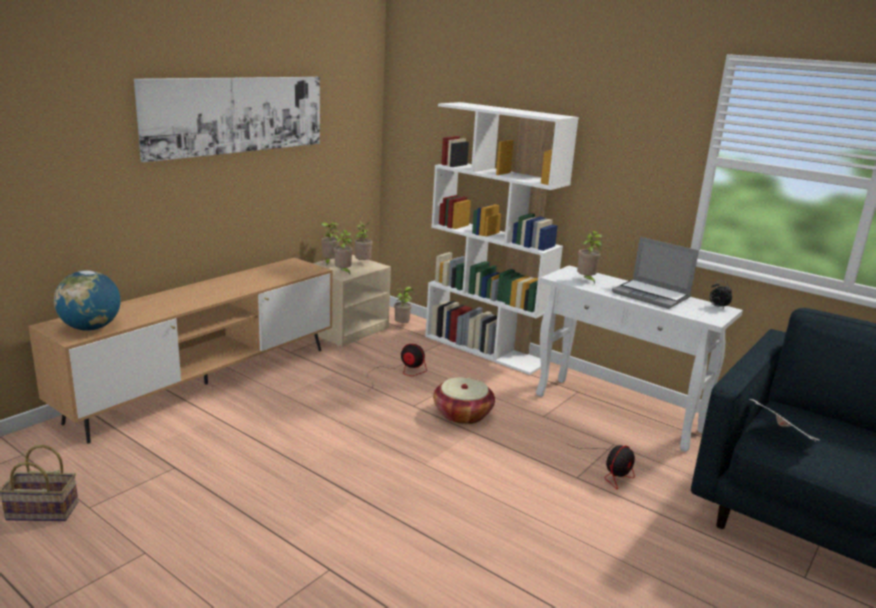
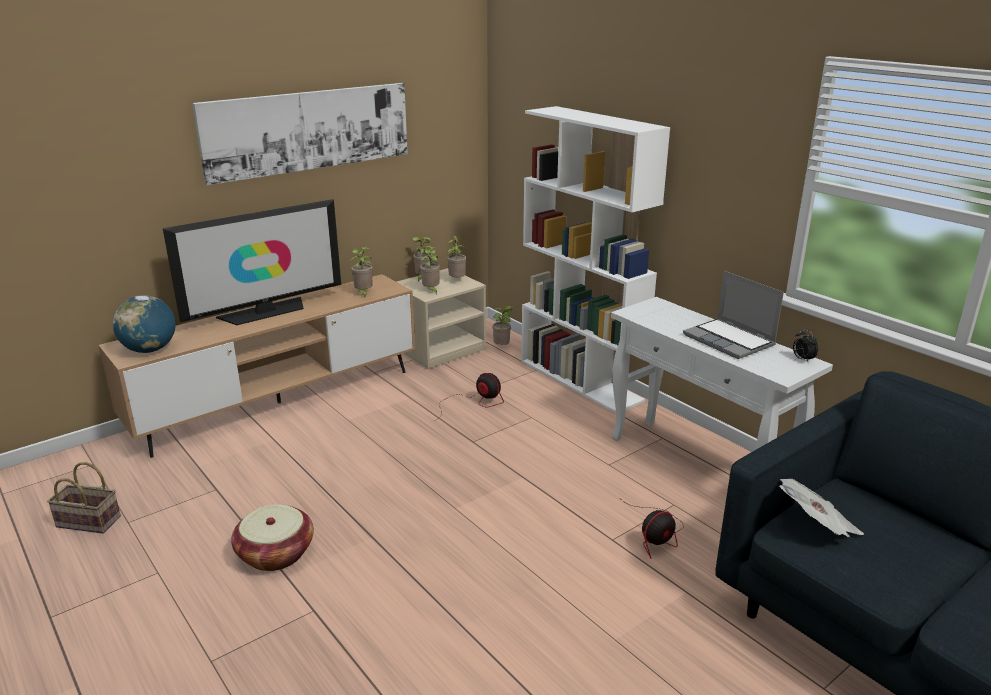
camera: 15 degrees right, 5 degrees up
(196, 291) = (265, 312): none -> television
(462, 414) = (520, 455): basket -> basket (275, 554)
(586, 280) = (663, 318): potted plant -> potted plant (363, 294)

